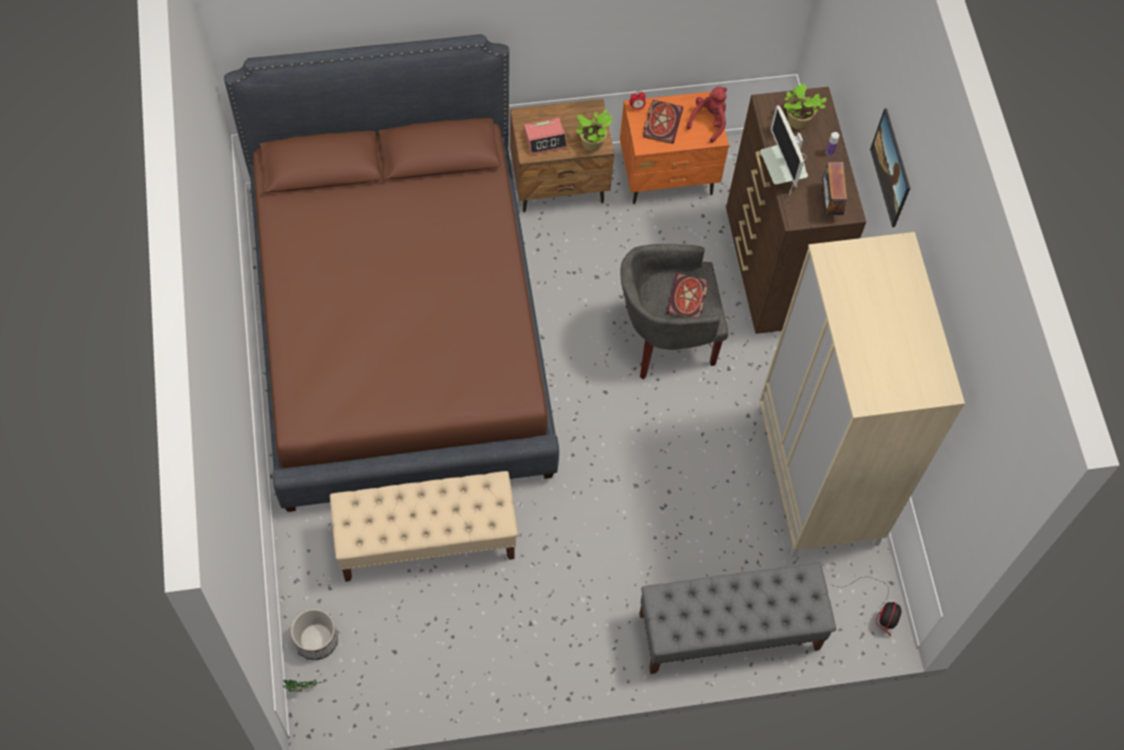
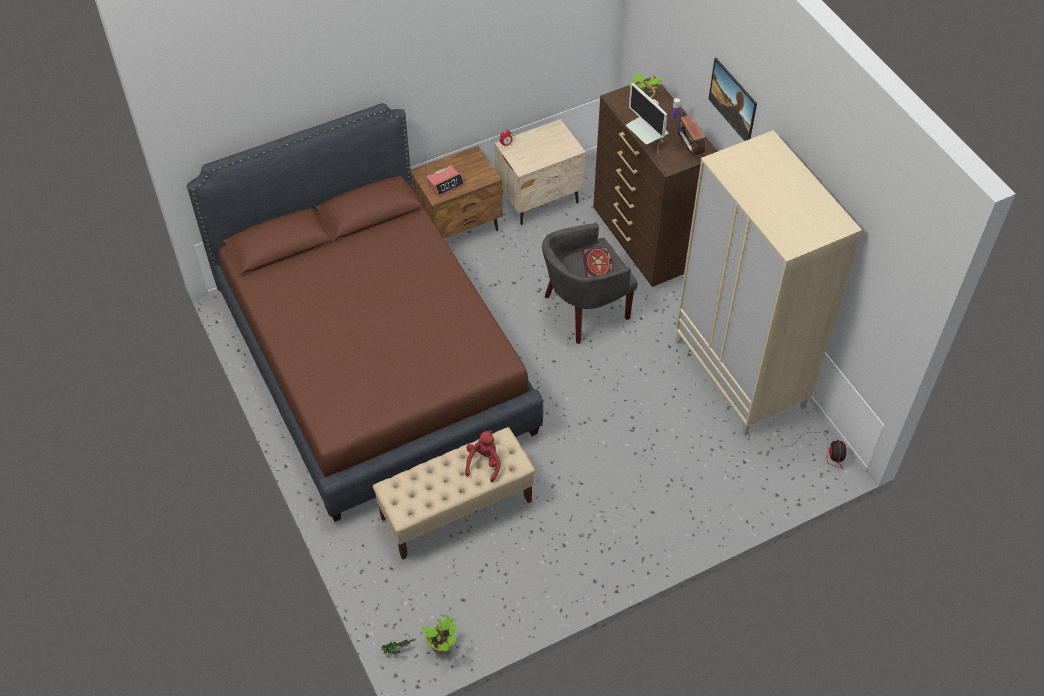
camera: 15 degrees left, 10 degrees down
(316, 640) = (395, 611): planter -> none
(593, 145) = (483, 178): potted plant -> potted plant (443, 647)
(661, 122) = (529, 149): book -> none
(668, 176) = (539, 199): orange nightstand -> beige nightstand
(709, 121) = (564, 140): red plush toy -> red plush toy (484, 463)
(728, 631) = (720, 503): grey bench -> none

